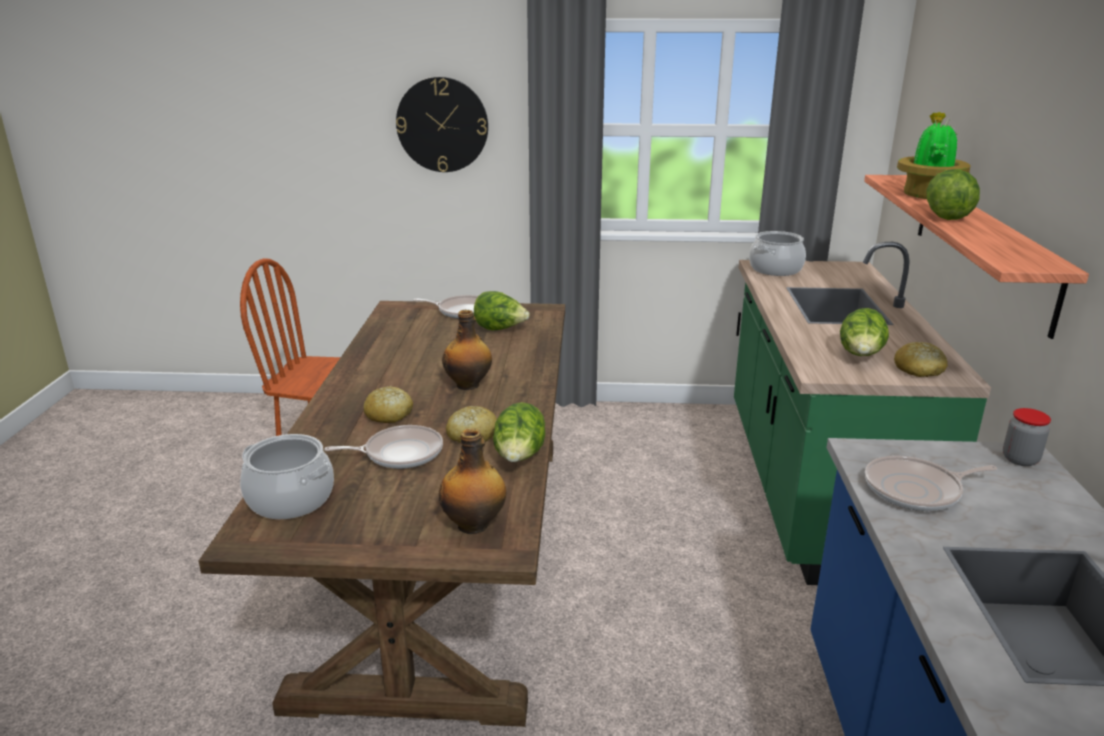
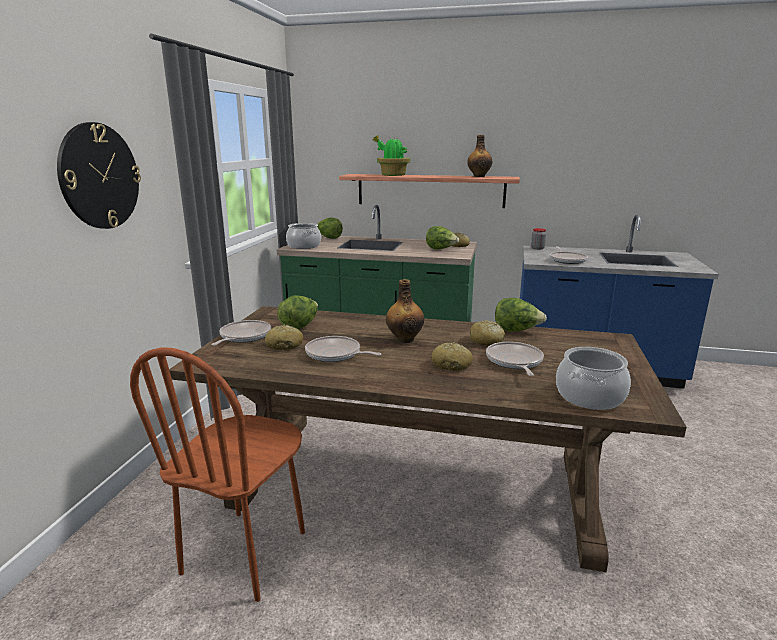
camera: 80 degrees left, 5 degrees down
(417, 355) = (335, 354): none -> frying pan
(440, 331) = (285, 345): none -> bread
(474, 525) = (596, 344): bottle -> bottle (479, 176)
(946, 216) = (434, 176): lettuce -> lettuce (329, 238)

